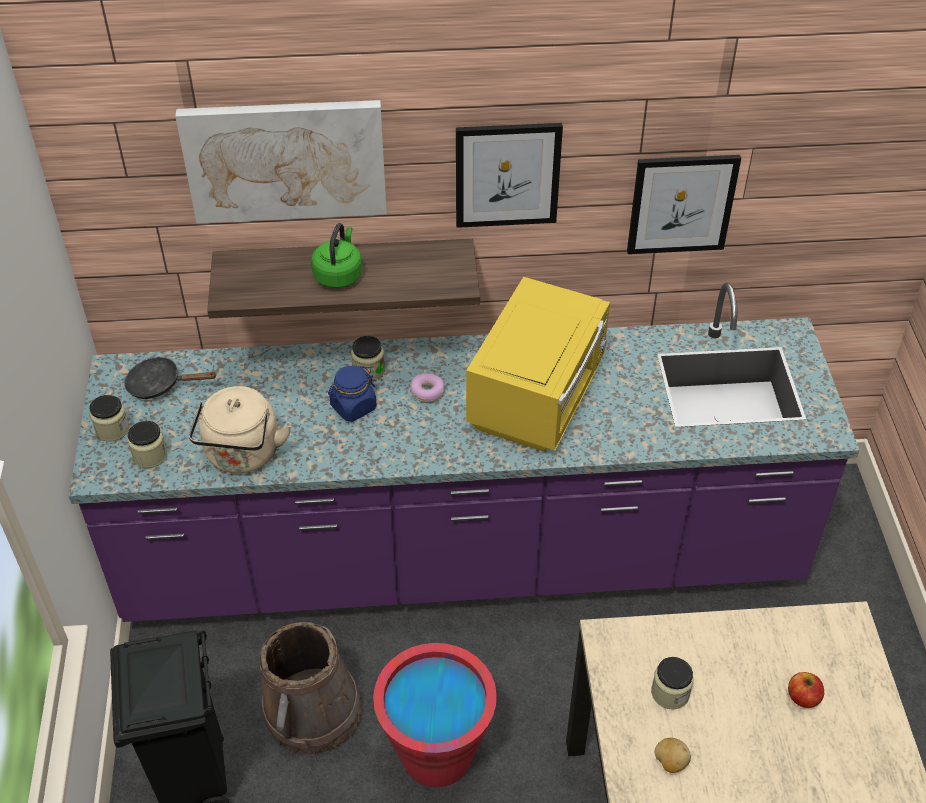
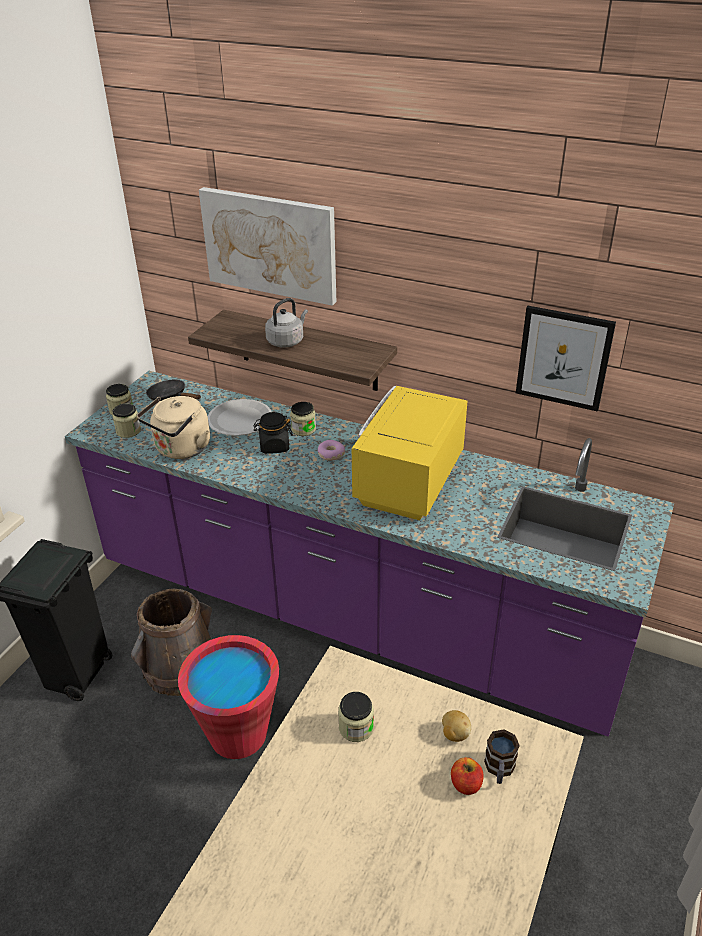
camera: 30 degrees right, 10 degrees down
(279, 385) = (240, 419): none -> white plate
(339, 275) = (287, 341): green kettle -> grey kettle
(353, 407) = (274, 446): blue jar -> black jar
(507, 174) = (424, 295): picture -> none
(538, 396) = (407, 482): yellow microwave -> yellow microwave turned 150 degrees clockwise
(670, 762) = (314, 778): potato -> potato (454, 734)
(820, 669) = (499, 769): none -> mug

